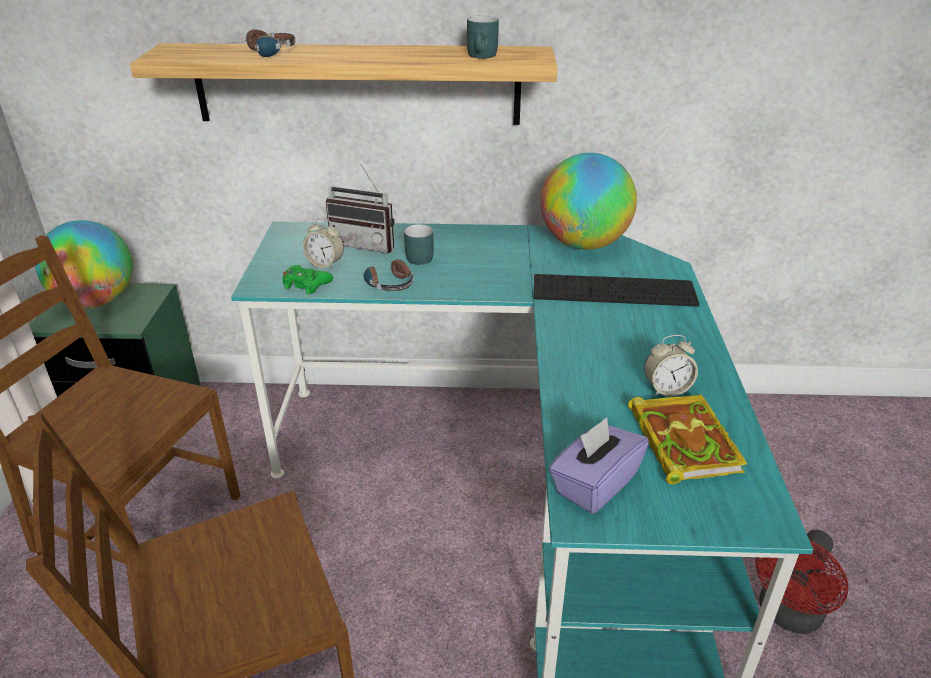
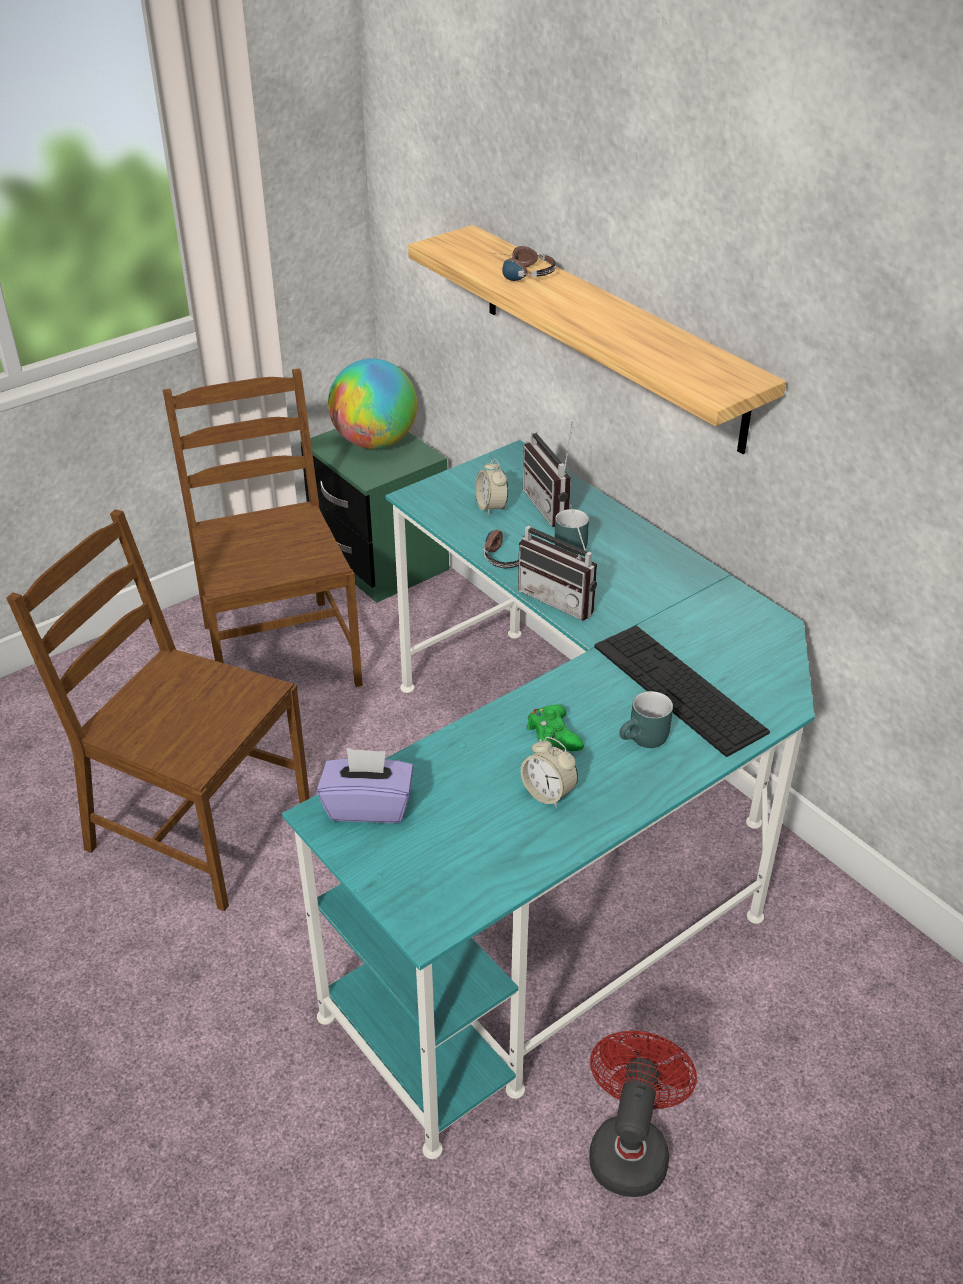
camera: 50 degrees right, 5 degrees up
(306, 285) = (448, 517): green game controller -> green game controller (553, 736)
(466, 286) = (562, 598): none -> radio
(483, 56) = (682, 364): turquoise mug -> turquoise mug (645, 740)
(583, 244) = (744, 627): globe -> none
(681, 440) = (481, 832): book -> none
(787, 615) = (630, 1146): red fan -> red fan turned 105 degrees clockwise

